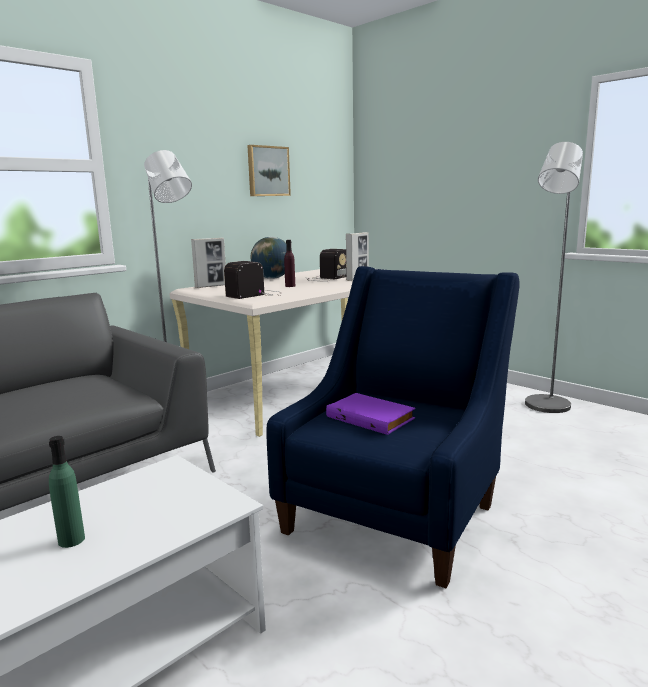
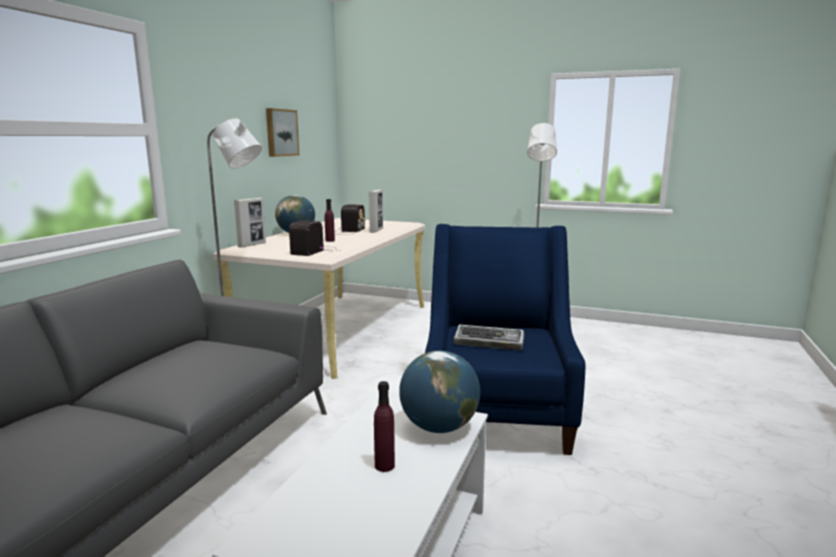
camera: 25 degrees left, 0 degrees up
(71, 540) = (384, 466): green bottle -> purple bottle
(186, 509) = (439, 427): none -> globe
(372, 417) = (490, 342): purple book -> keyboard

